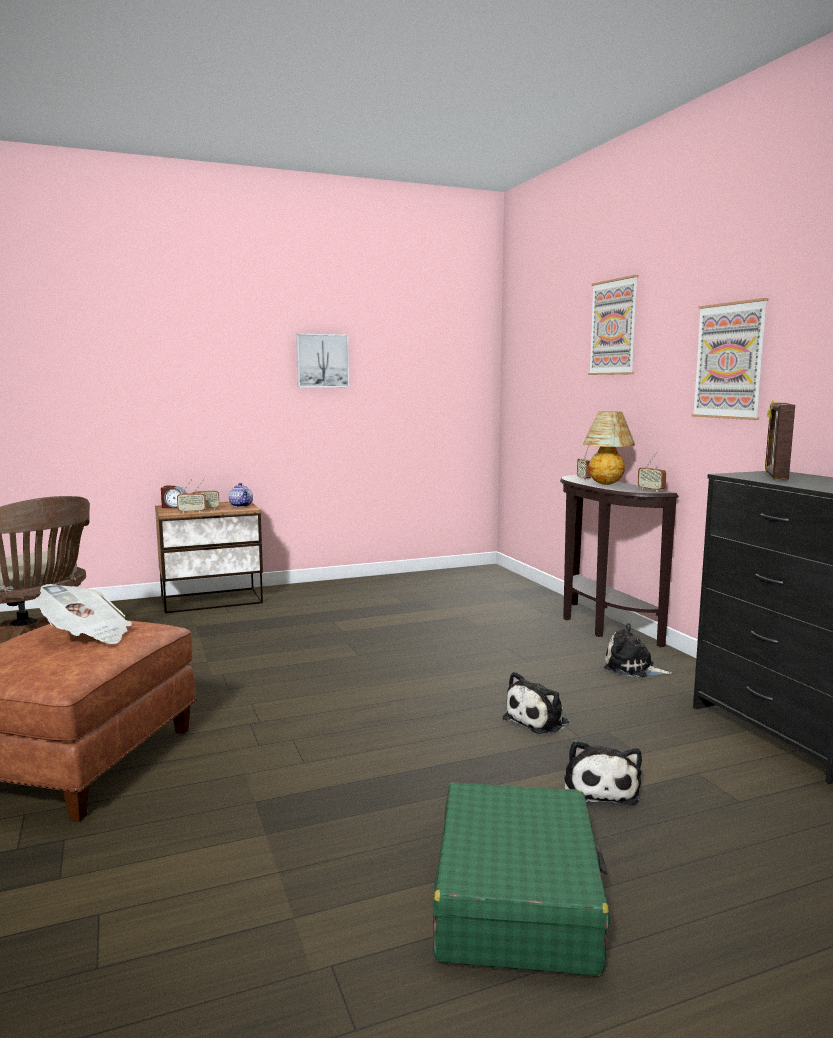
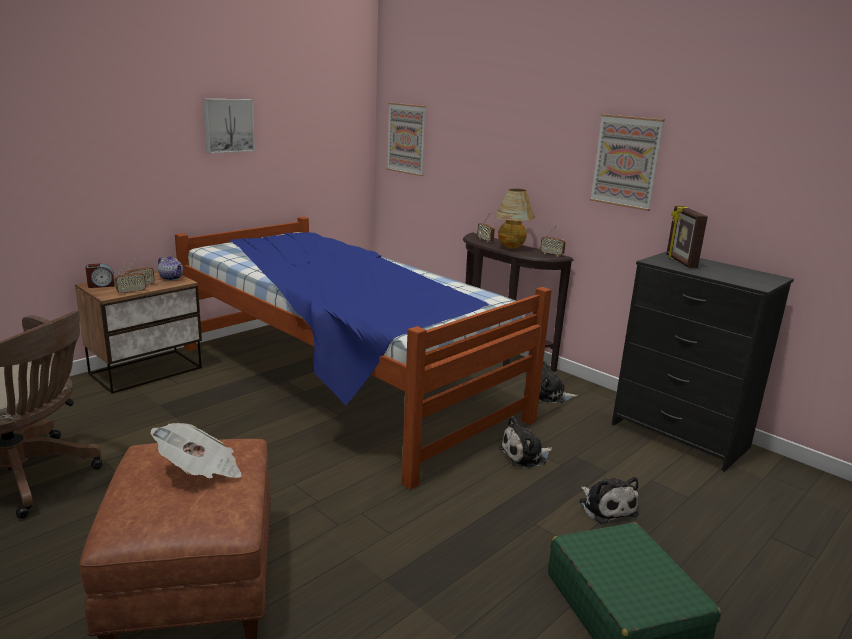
camera: 25 degrees left, 10 degrees up
(390, 629) = (343, 382): none -> bed
(539, 720) = (525, 456): plush toy -> plush toy turned 45 degrees clockwise
(614, 327) = (511, 114): picture -> picture (406, 139)

